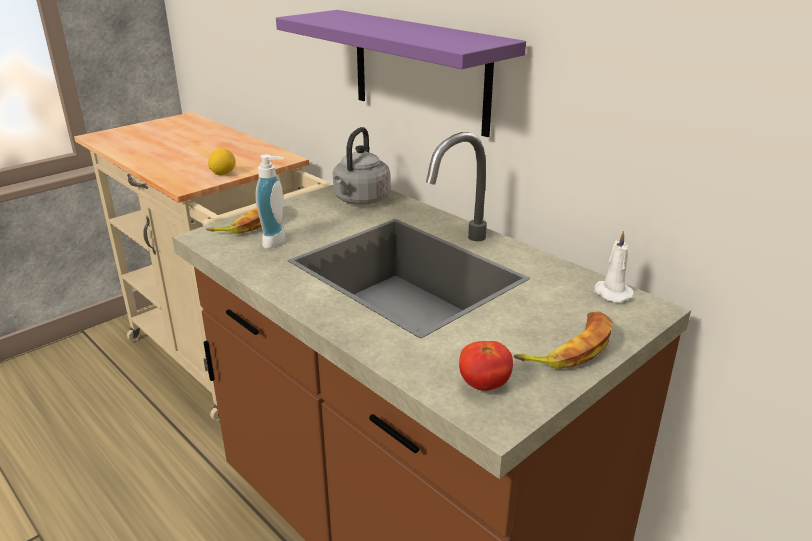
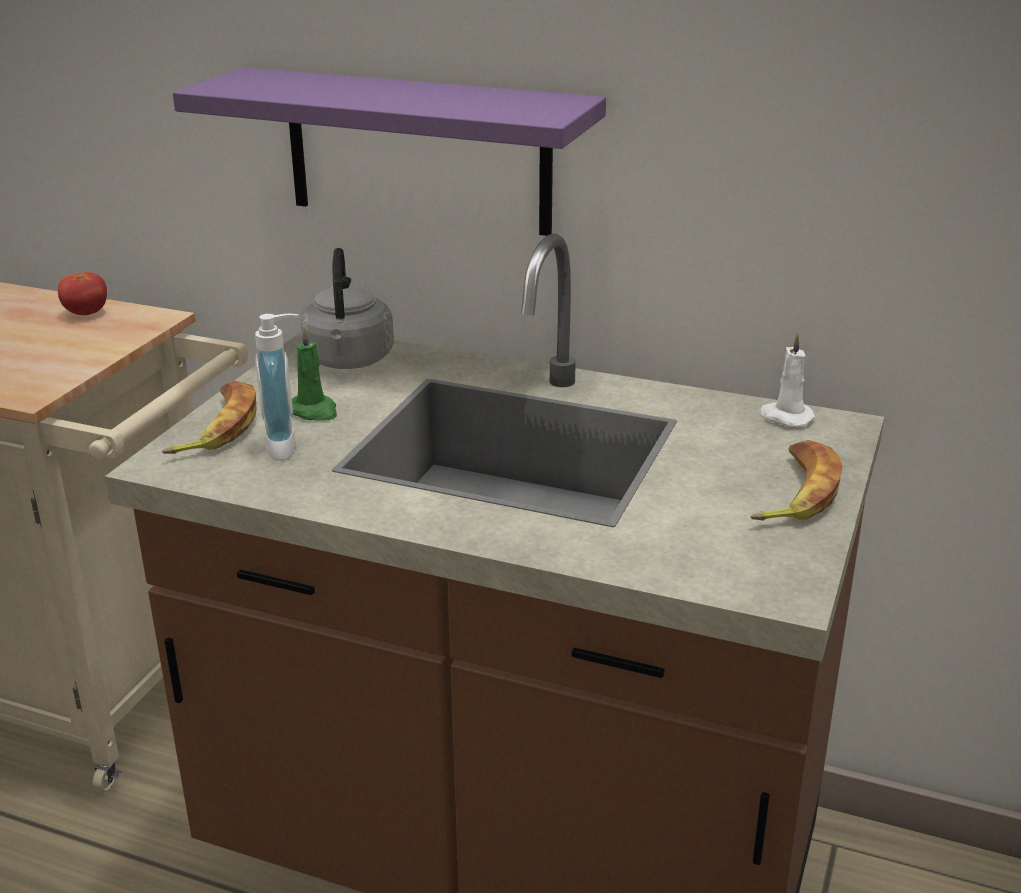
camera: 25 degrees left, 0 degrees up
(223, 173) = (73, 361): lemon -> none
(312, 224) = (314, 411): none -> green candle
(484, 385) = (739, 560): tomato -> tomato (86, 313)

